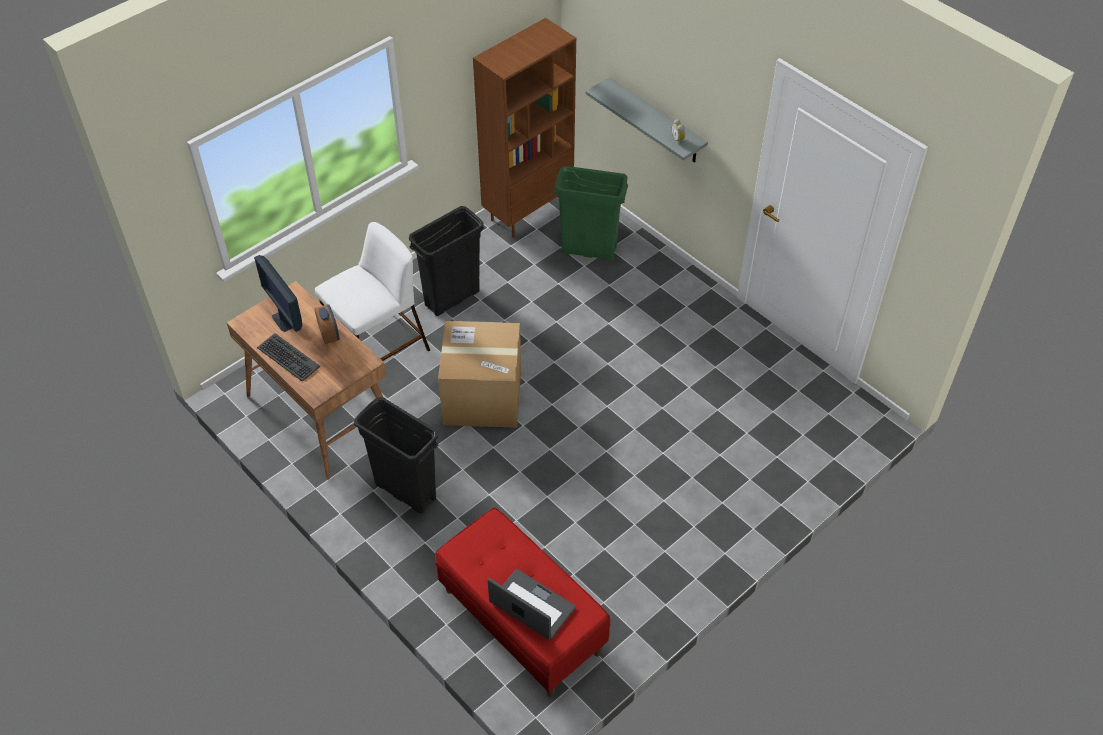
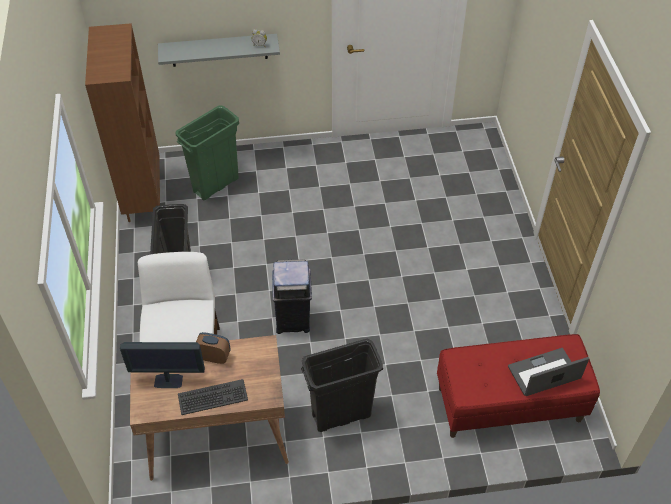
camera: 55 degrees left, 0 degrees up
(482, 397) = (293, 319): cardboard box -> blue trash can

